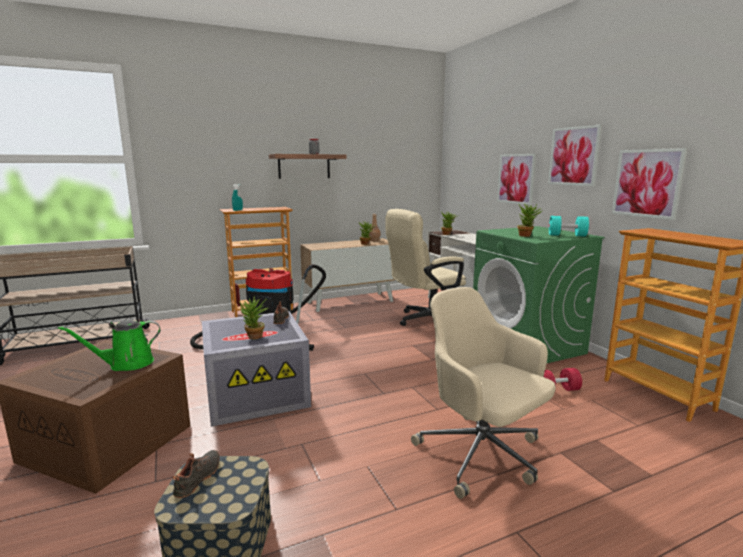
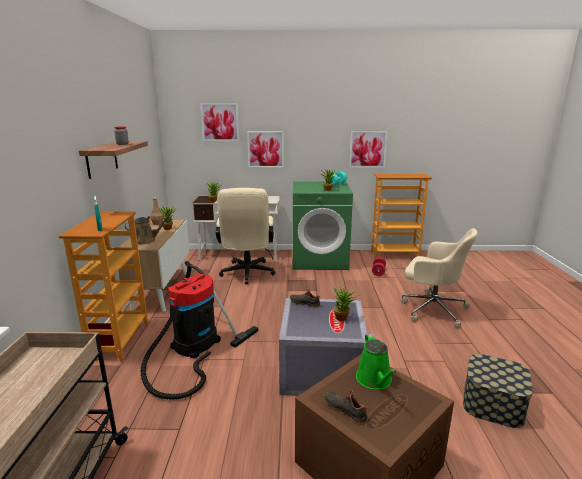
camera: 65 degrees left, 5 degrees up
(199, 478) = (492, 378): black shoe -> black shoe (346, 409)
(328, 245) = (146, 240): none -> brown watering can
(481, 455) = (432, 309): beige office chair -> beige office chair turned 135 degrees counterclockwise
(574, 156) = (316, 133): picture -> picture (220, 122)

